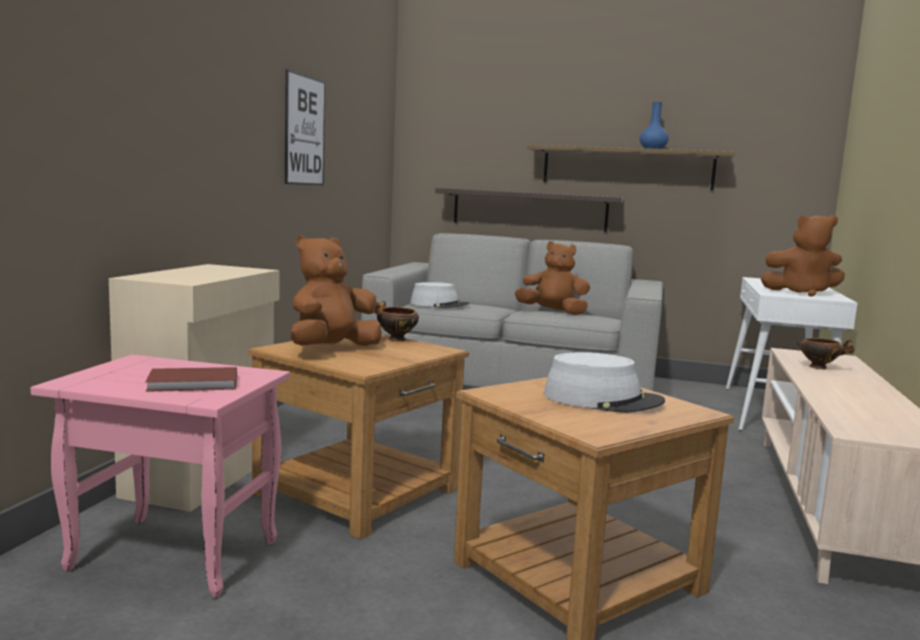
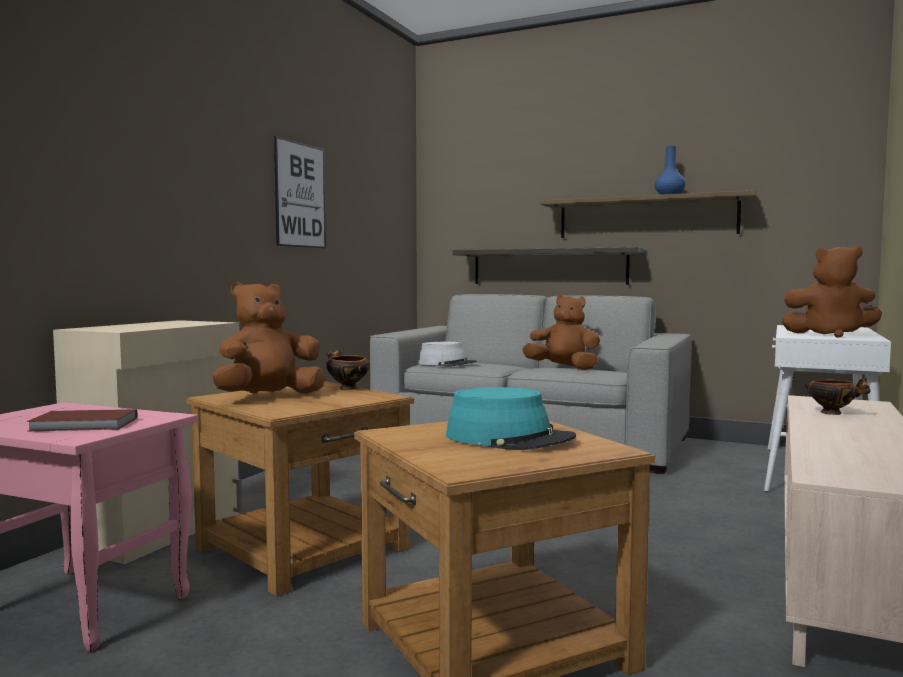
camera: 10 degrees right, 5 degrees down
(602, 399) = (509, 438): grey hat -> turquoise hat

